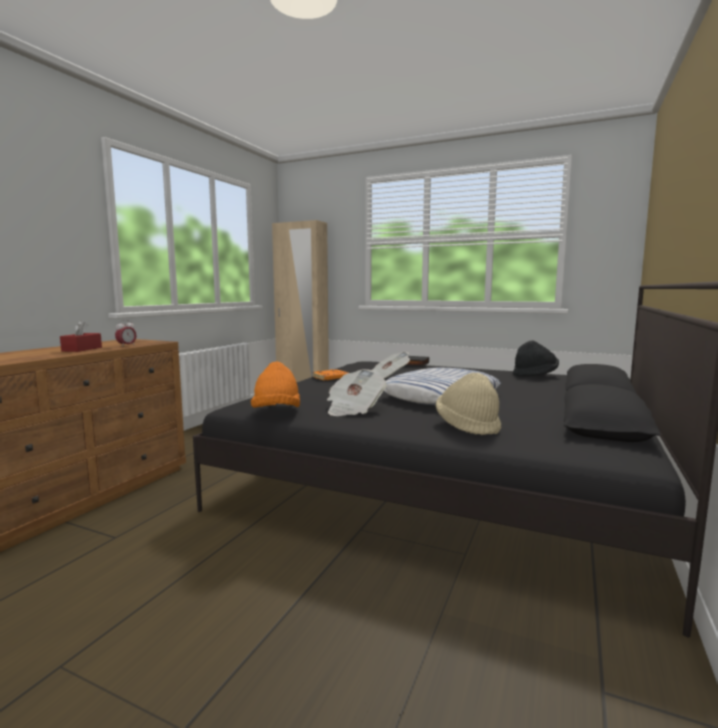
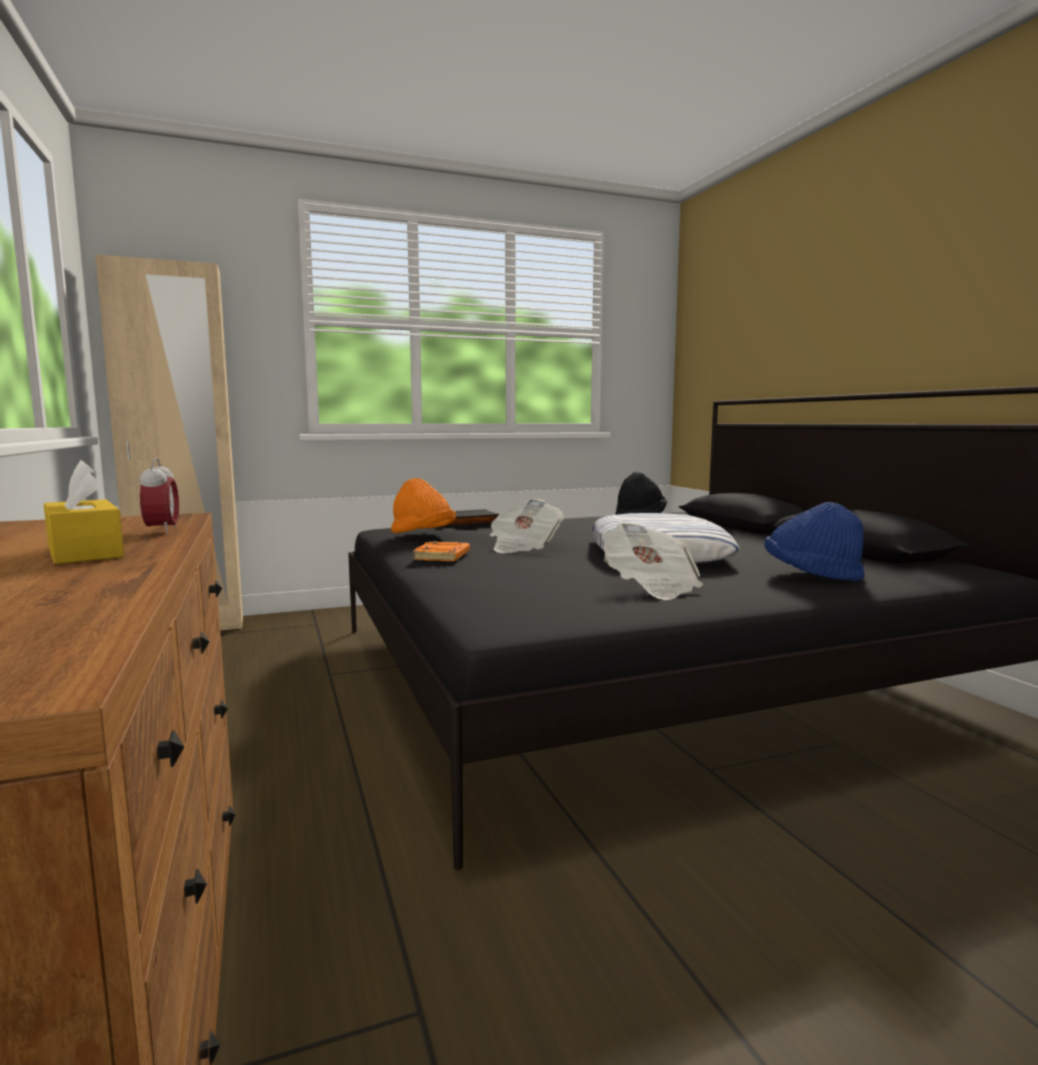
camera: 45 degrees left, 0 degrees up
(82, 349) = (85, 552): red tissue box -> yellow tissue box
(276, 412) = (587, 615): orange hat -> orange hat (422, 535)
(468, 426) = (811, 575): beige hat -> blue hat

